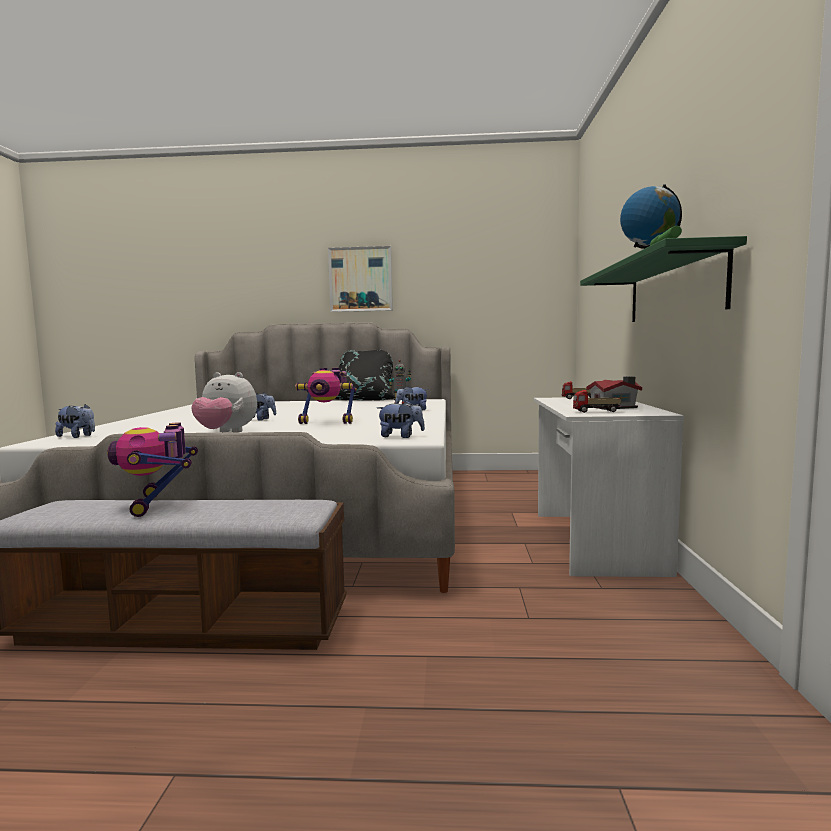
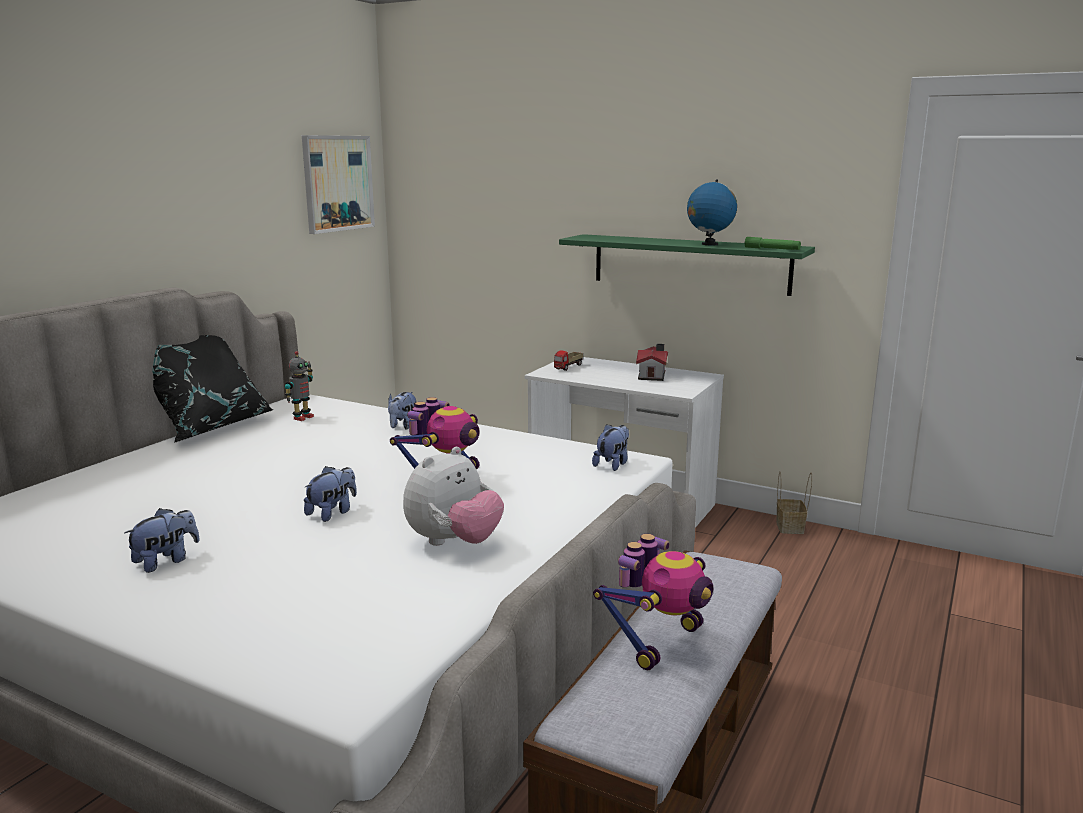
camera: 65 degrees left, 10 degrees up
(77, 436) = (315, 662): plush toy -> plush toy (166, 561)
(158, 504) = (658, 641): toy robot -> toy robot turned 60 degrees counterclockwise
(360, 279) = (131, 208): picture -> picture (337, 183)
(596, 411) = (674, 385): toy truck -> none
(697, 624) = (790, 527): none -> basket

